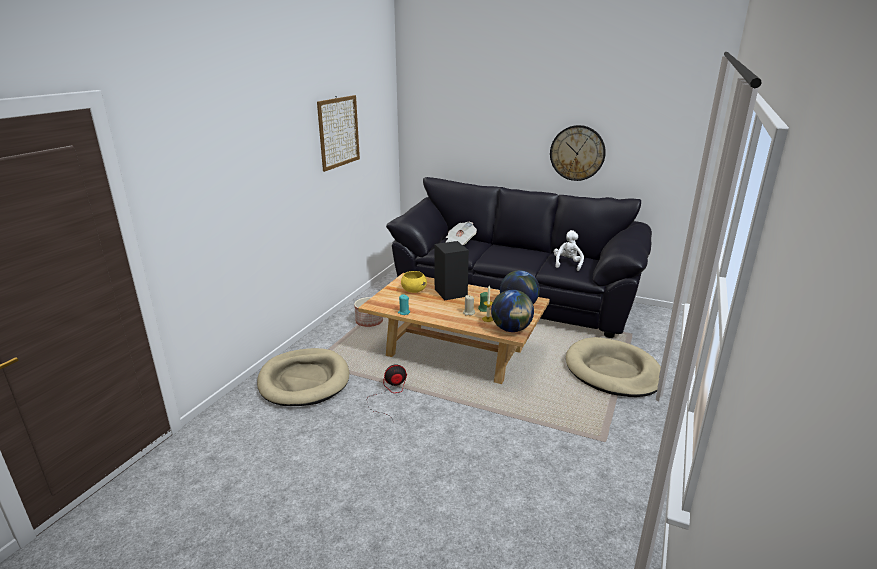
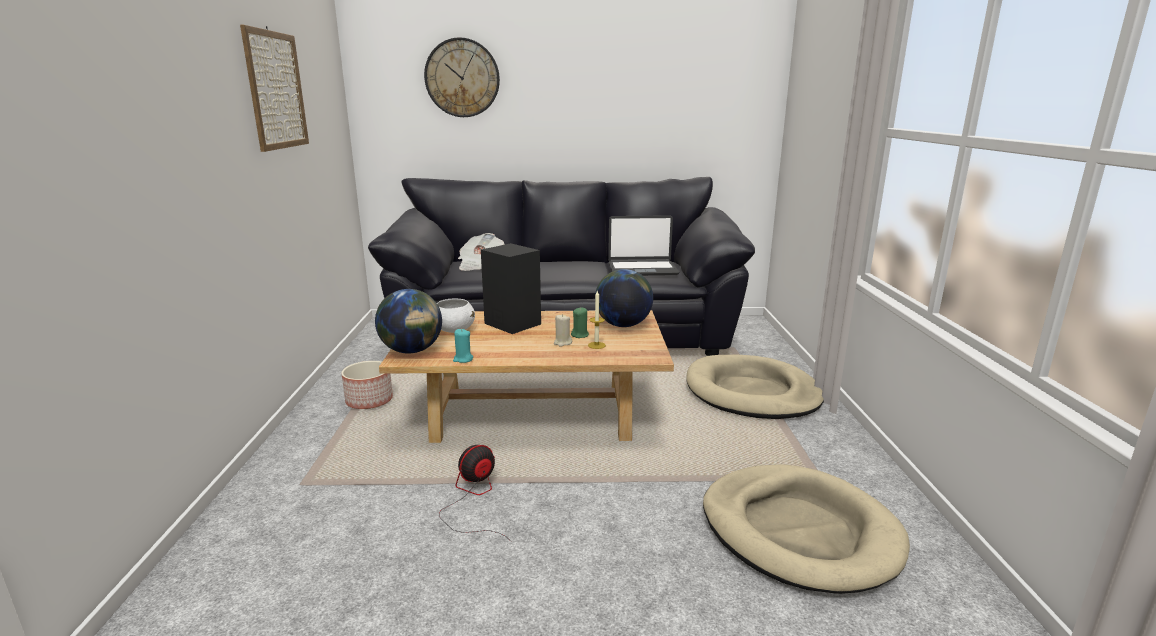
camera: 25 degrees left, 5 degrees down
(304, 380) = (302, 516): beige dog bed -> beige dog bed (799, 531)
(414, 291) = (454, 330): yellow bowl -> white bowl
(511, 329) = (641, 351): globe -> globe (412, 351)
(567, 264) = (642, 269): white plush toy -> laptop
(577, 153) = (619, 126): wall clock -> wall clock (462, 78)

